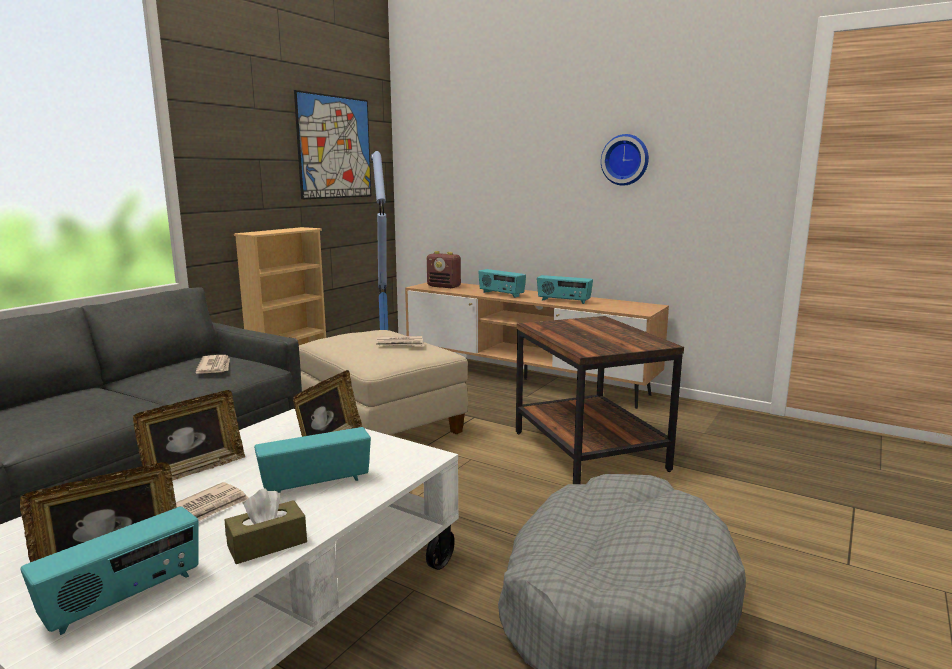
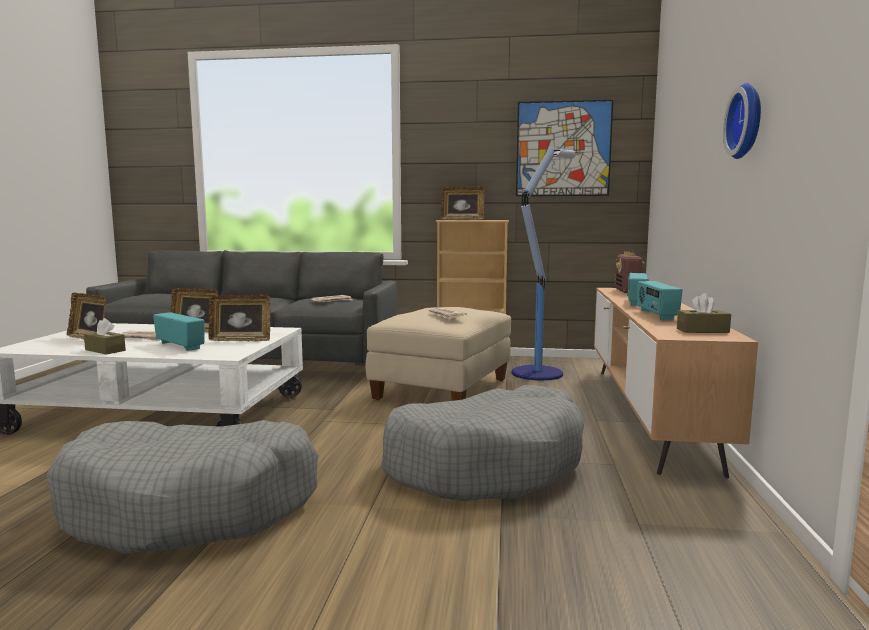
camera: 65 degrees right, 5 degrees down
(124, 598) = (59, 344): radio -> none
(263, 230) = (462, 219): none -> picture frame
(590, 451) = (485, 465): brown side table -> grey dog bed
(628, 305) = (702, 330): none -> brown tissue box

